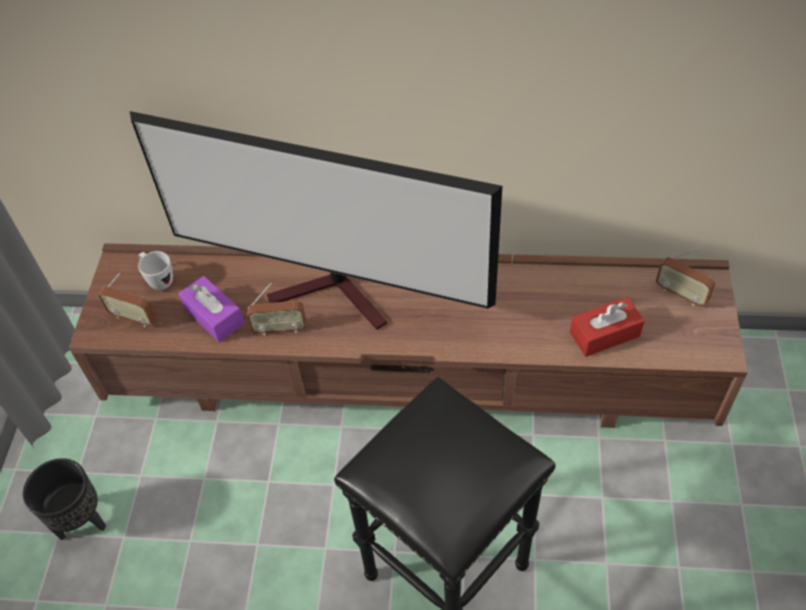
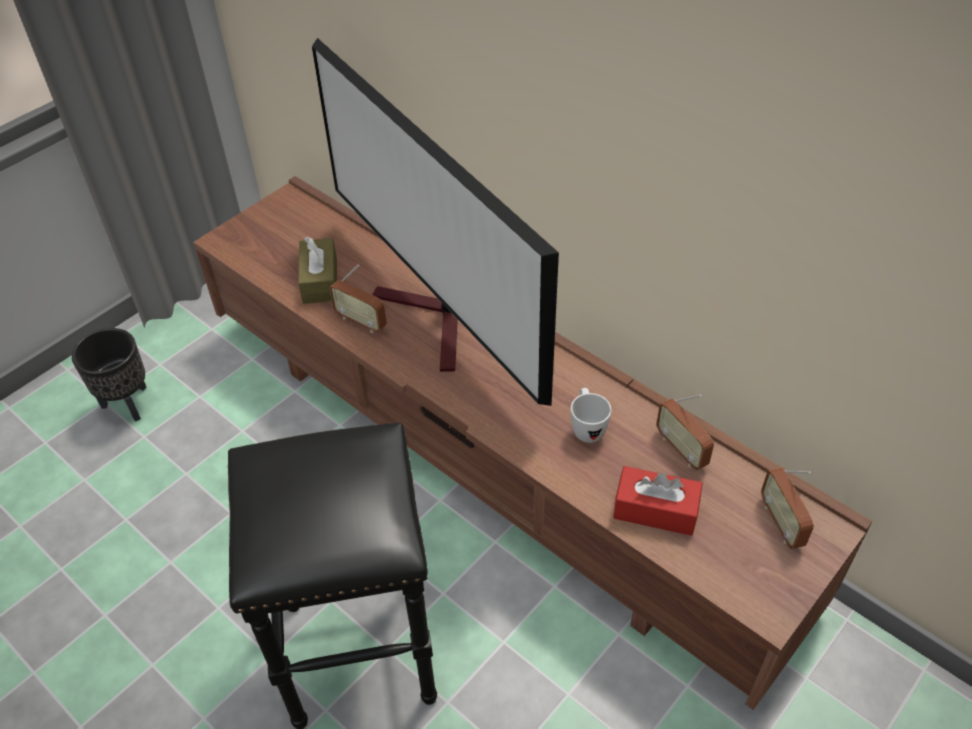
camera: 35 degrees right, 5 degrees down
(134, 318) = (260, 246): radio -> radio (681, 449)
(158, 280) = (307, 227): white mug -> white mug (586, 427)
(214, 316) = (320, 280): purple tissue box -> brown tissue box

